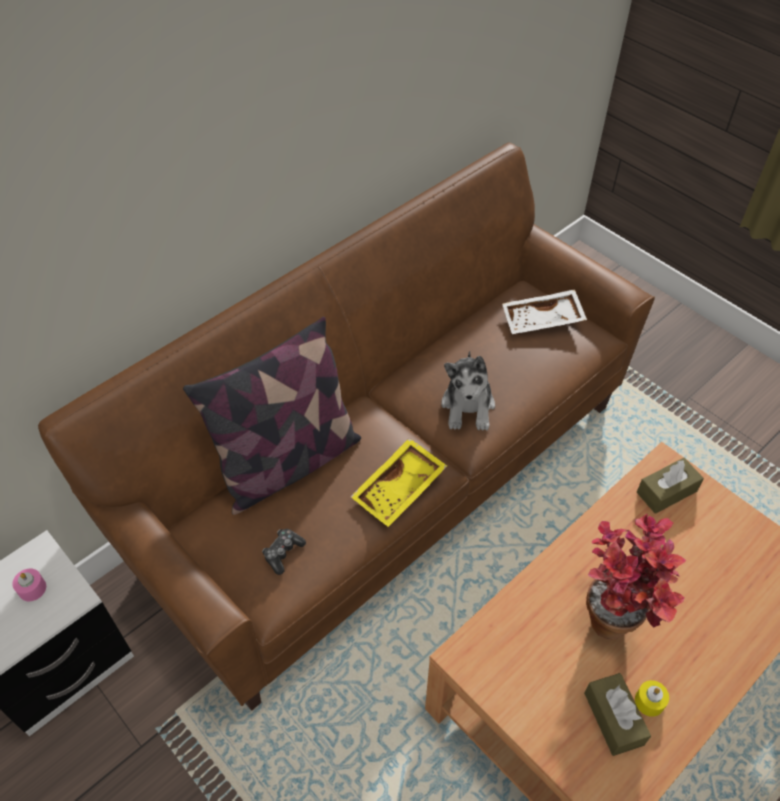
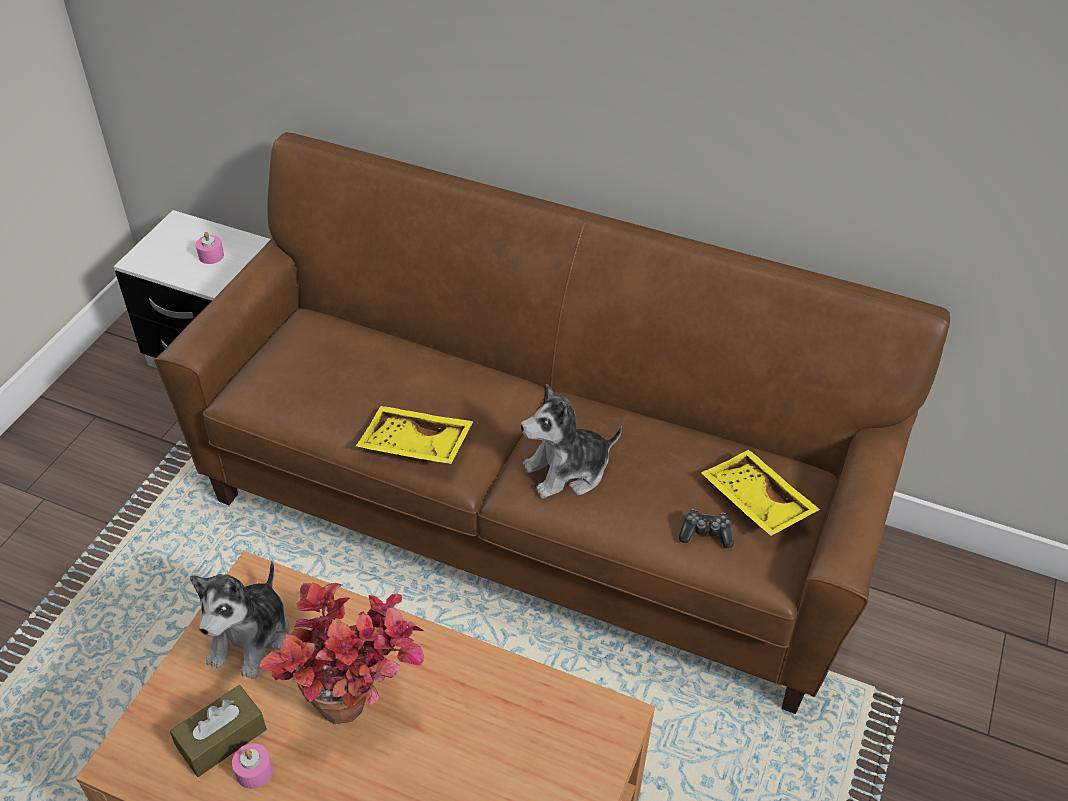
camera: 65 degrees right, 5 degrees down
(283, 553) = (295, 383): game controller -> game controller (706, 533)
(288, 463) = (409, 353): pillow -> none
(523, 672) = (251, 637): none -> plush toy
(542, 321) = (754, 502): white tray -> yellow tray
(649, 701) = (254, 771): yellow candle -> pink candle
(666, 492) = (570, 729): brown tissue box -> none

